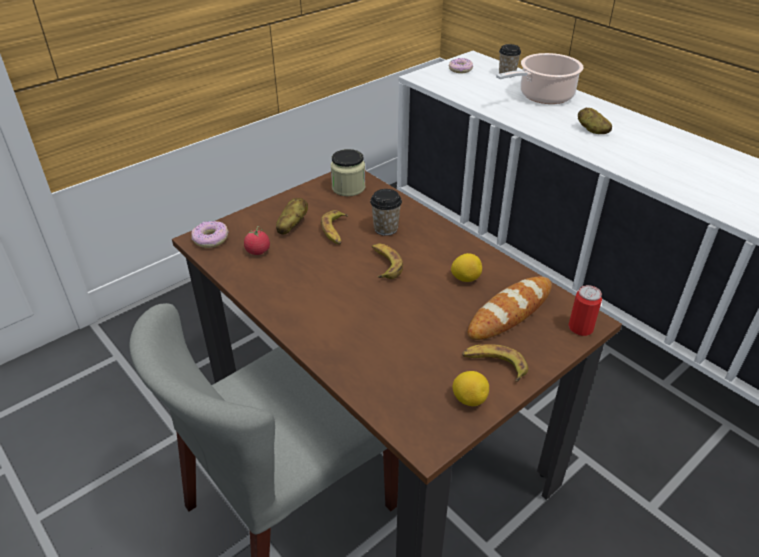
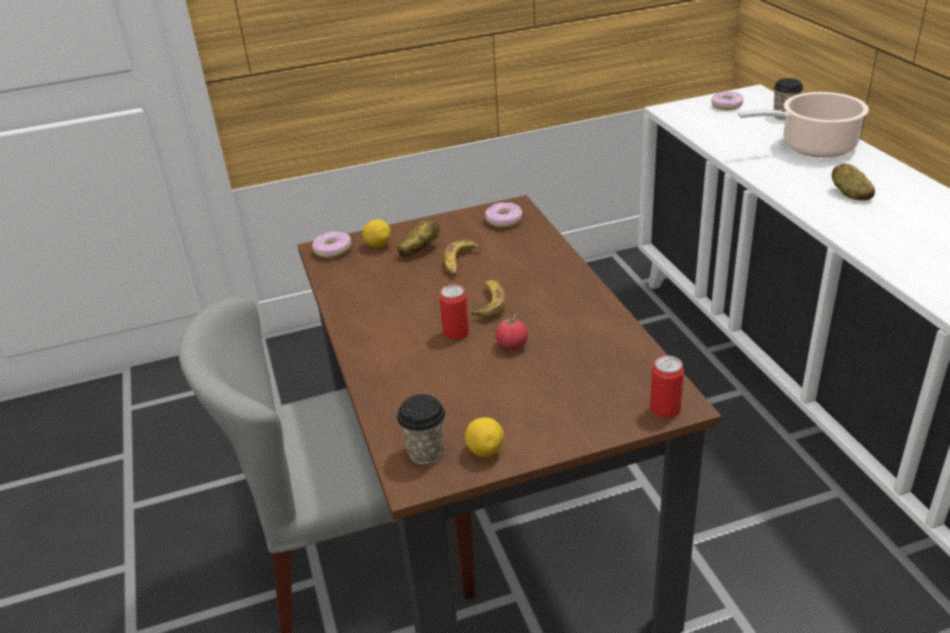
camera: 25 degrees right, 5 degrees down
(258, 251) = (369, 269): tomato -> tomato (512, 345)
(348, 188) = (504, 220): jar -> donut
(374, 297) = (456, 333): none -> can
(385, 228) = (515, 268): cup -> cup (426, 452)
(465, 278) = (568, 333): lemon -> lemon (378, 245)
(494, 365) = (536, 425): banana -> none
(510, 312) = (594, 376): bread -> none

